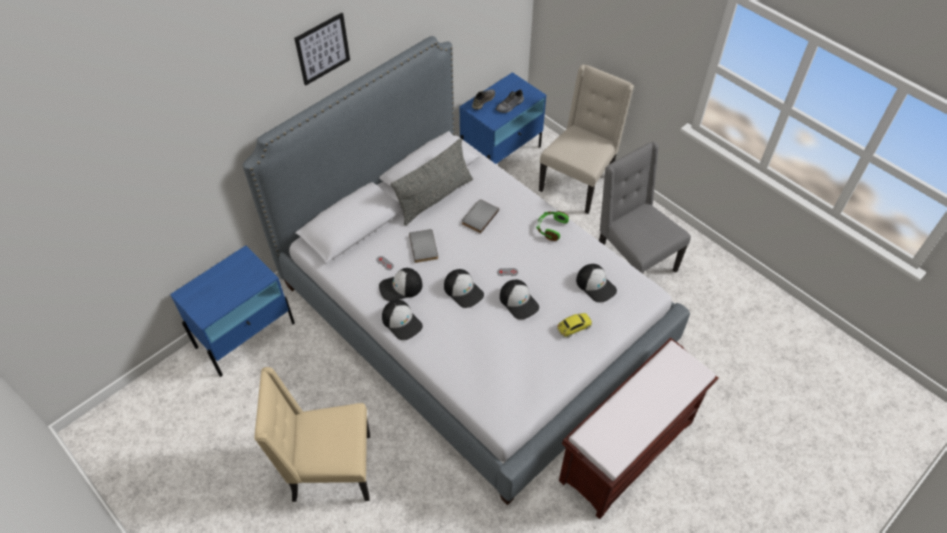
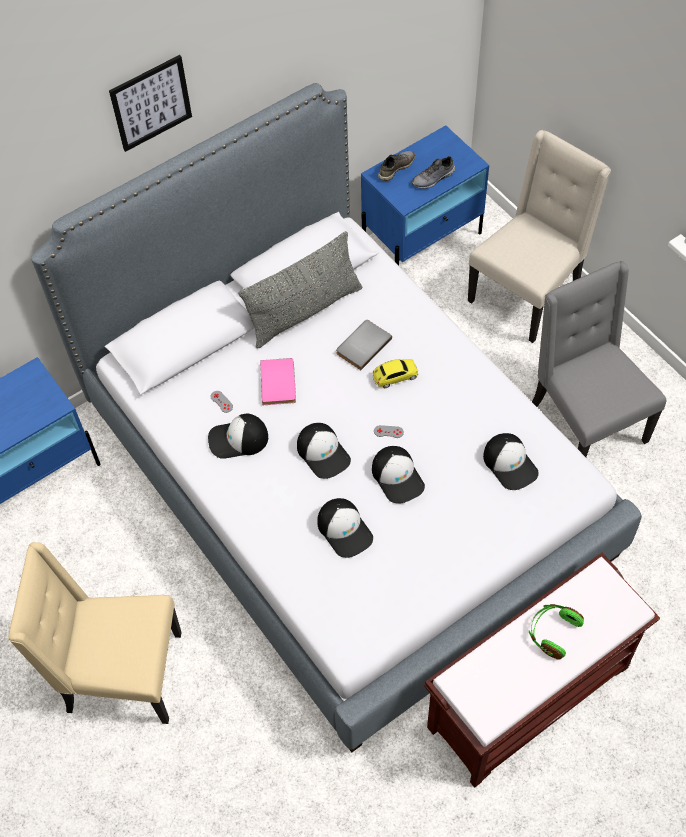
camera: 10 degrees right, 5 degrees up
(402, 322) = (232, 489): cap -> cap (345, 529)
(425, 246) = (280, 383): grey book -> pink book
(551, 228) = (461, 372): green headphones -> green headphones (552, 632)
(573, 327) = (468, 523): toy car -> toy car (395, 376)

